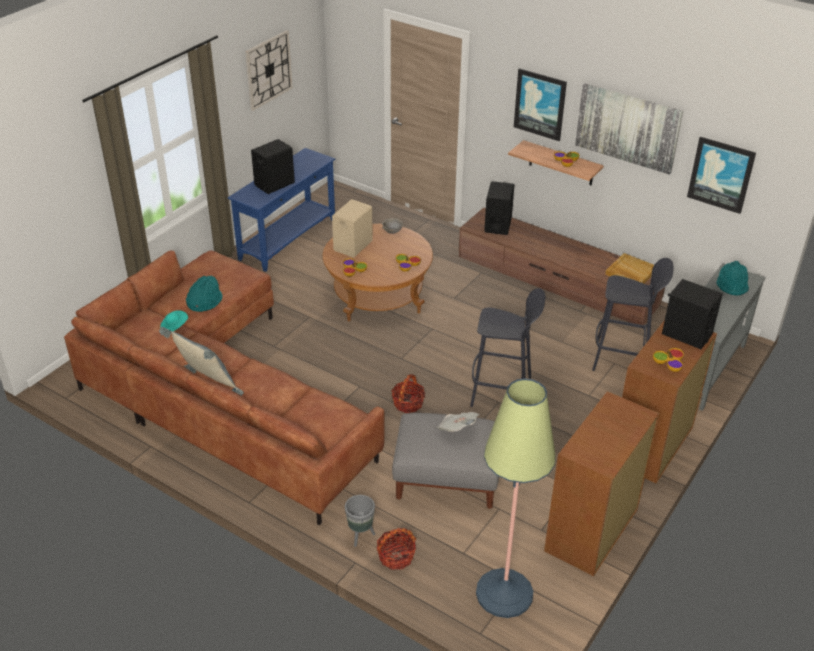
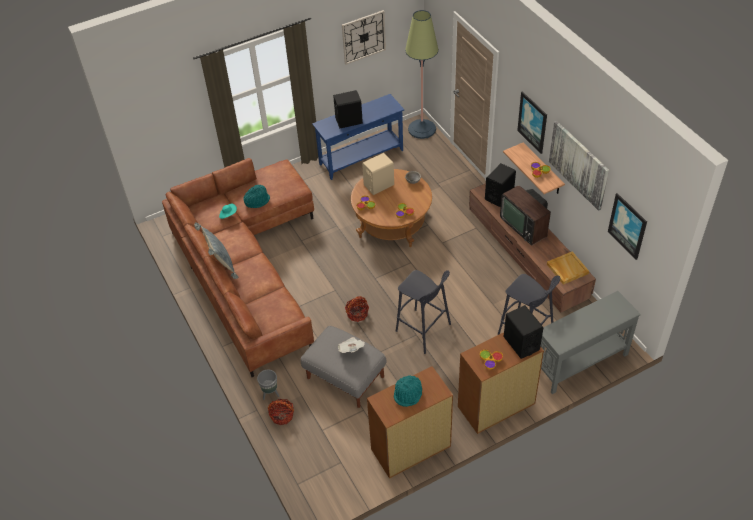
camera: 30 degrees right, 10 degrees up
(504, 593) = (328, 466): floor lamp -> floor lamp (422, 129)
(549, 244) = (525, 224): none -> television
(732, 285) = (608, 312): turquoise hat -> turquoise hat (408, 394)

